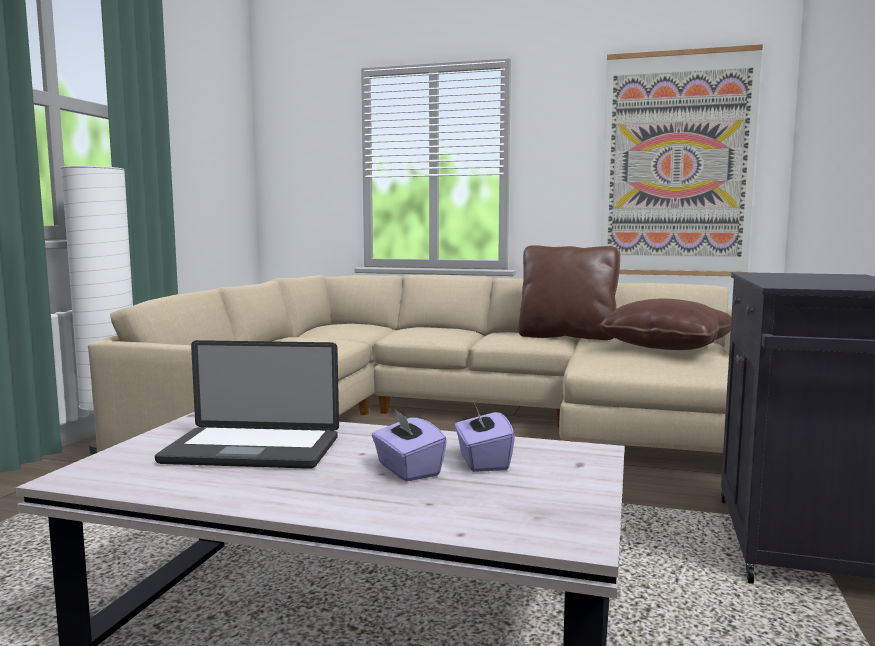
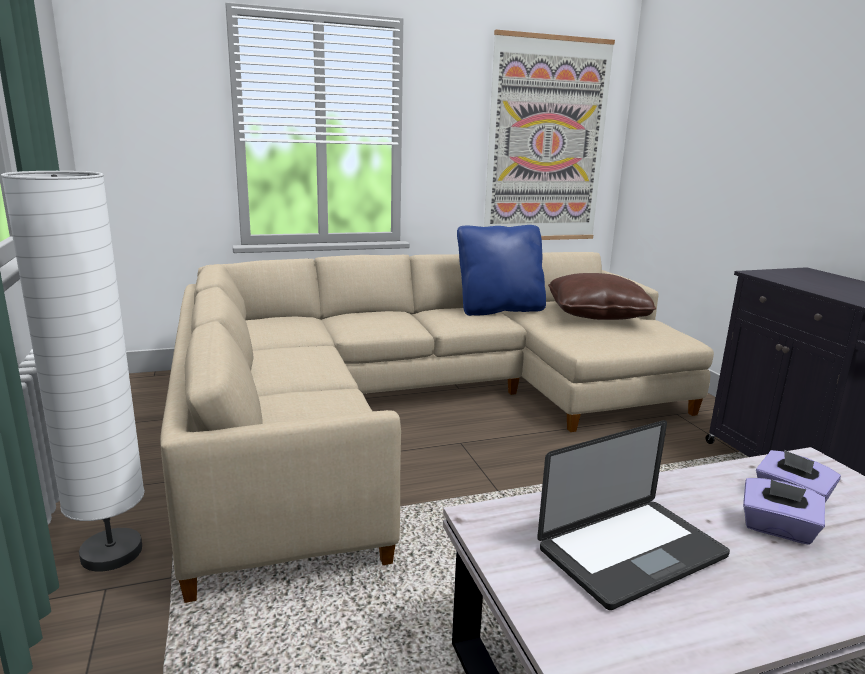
camera: 35 degrees left, 10 degrees up
(567, 336) = (499, 310): brown pillow -> blue pillow

